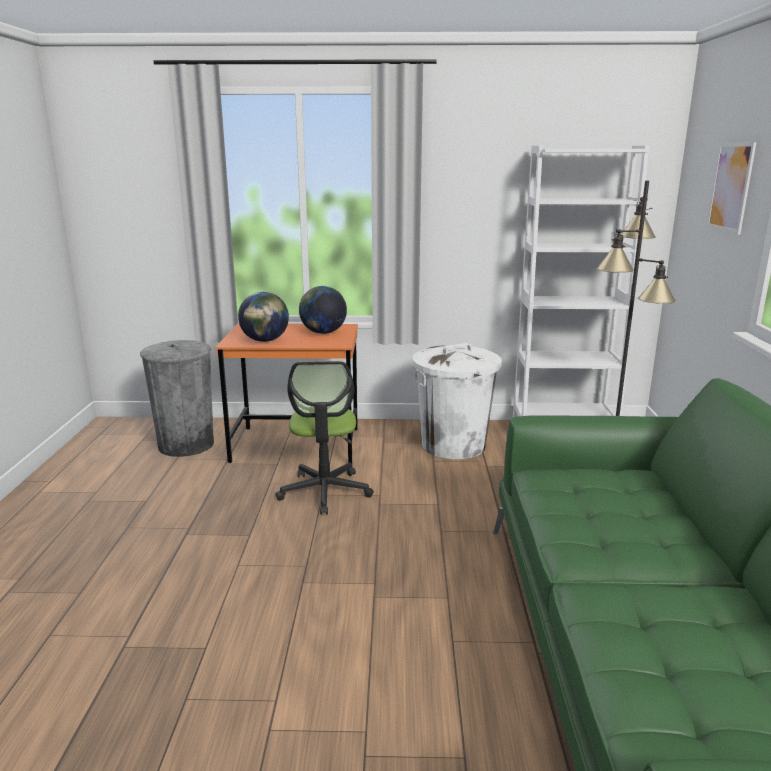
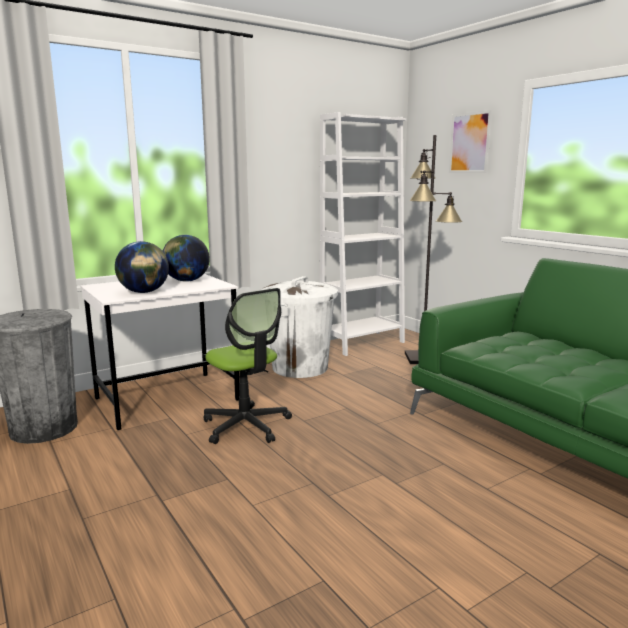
camera: 35 degrees left, 5 degrees down
(297, 445) = (167, 399): orange desk -> white desk

